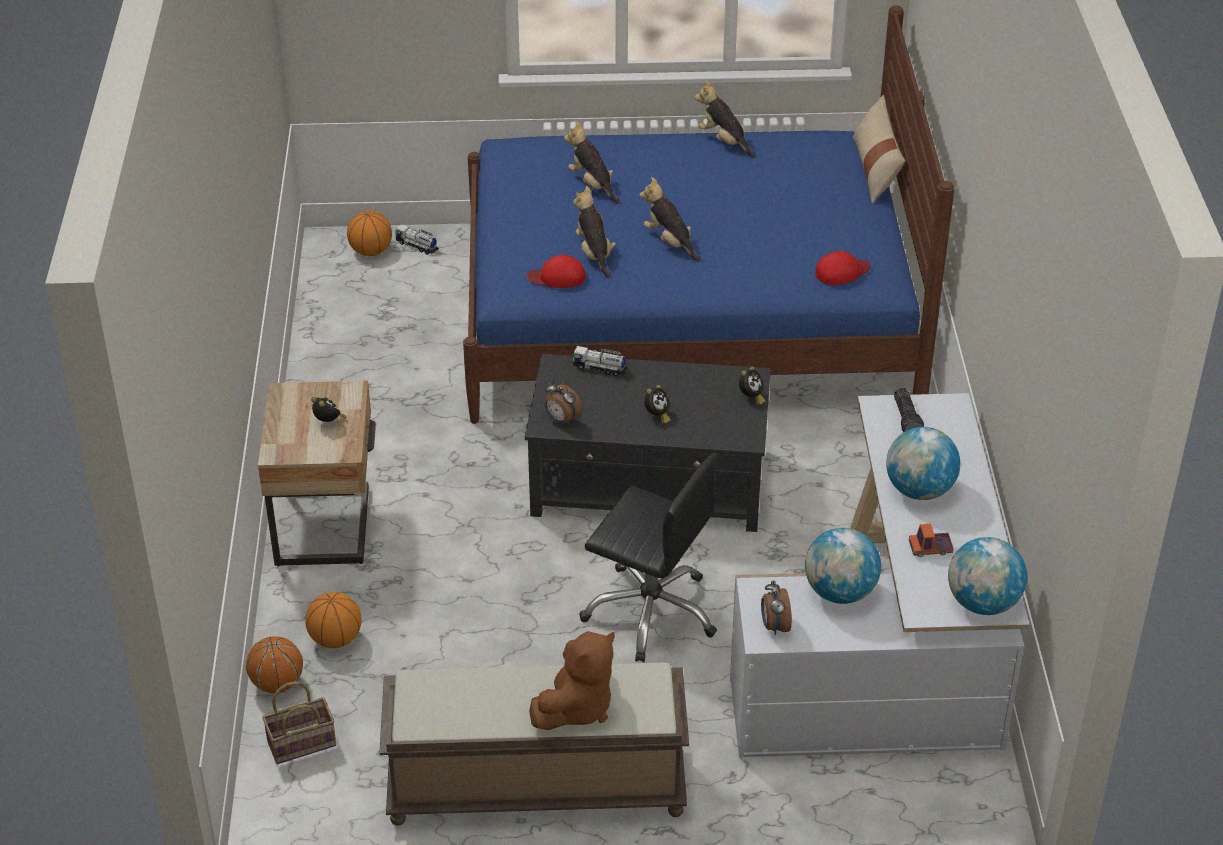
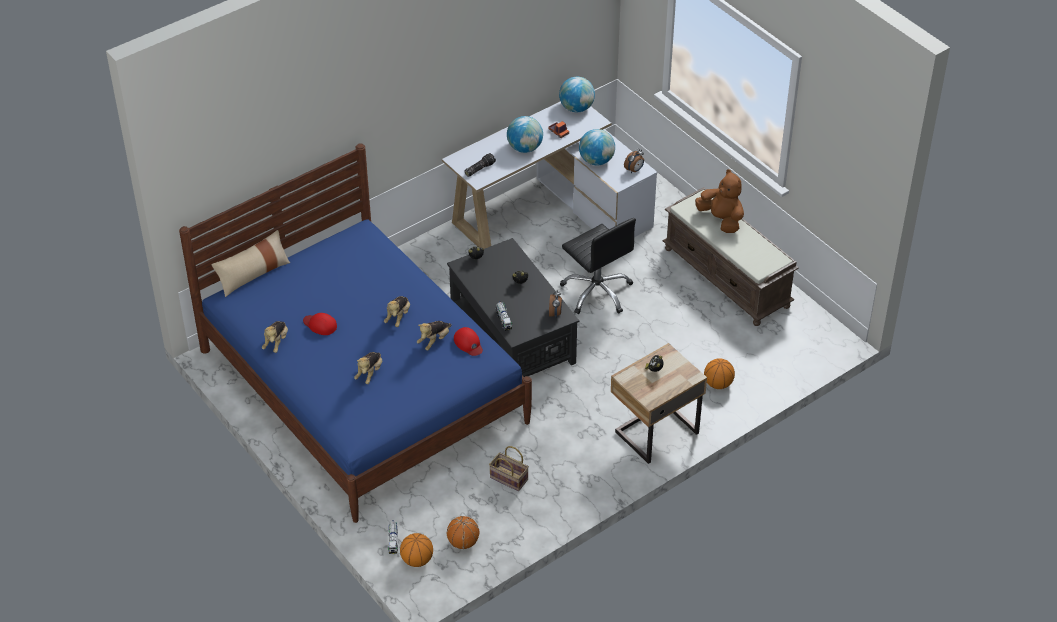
camera: 125 degrees left, 5 degrees up
(277, 684) = (762, 387): basketball -> basketball (463, 542)
(303, 742) = (781, 358): basket -> basket (507, 478)
(576, 707) = (721, 220): brown plush toy -> brown plush toy turned 45 degrees clockwise
(651, 612) = (597, 292): black office chair -> black office chair turned 150 degrees clockwise
(842, 272) = (369, 245): red cap -> red cap (320, 325)

